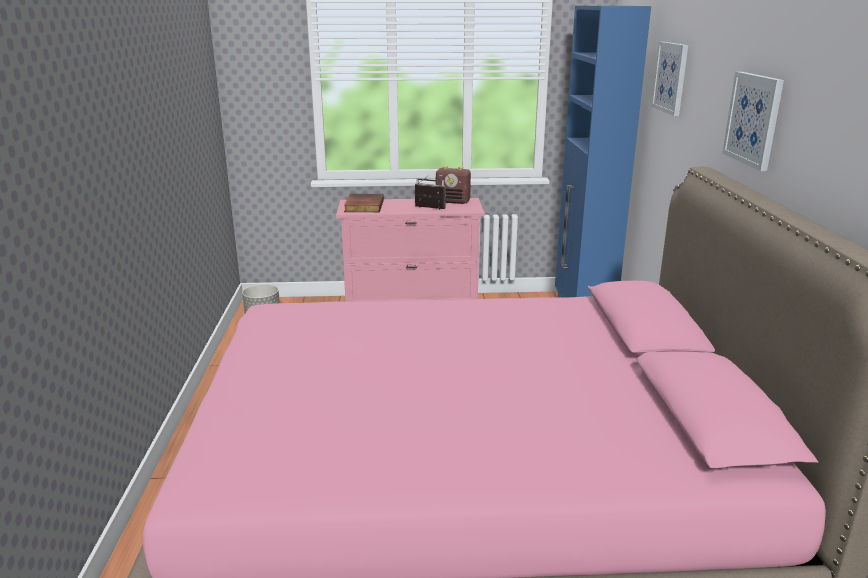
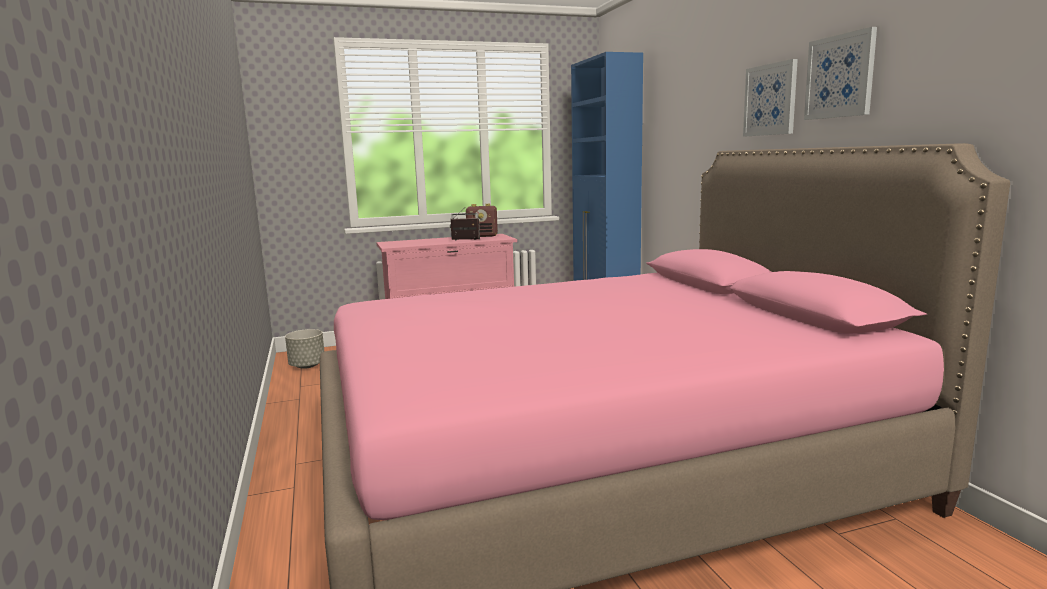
camera: 15 degrees left, 10 degrees down
(363, 206) = (402, 243): book -> none
(671, 77) = (671, 102): picture -> picture (840, 76)

